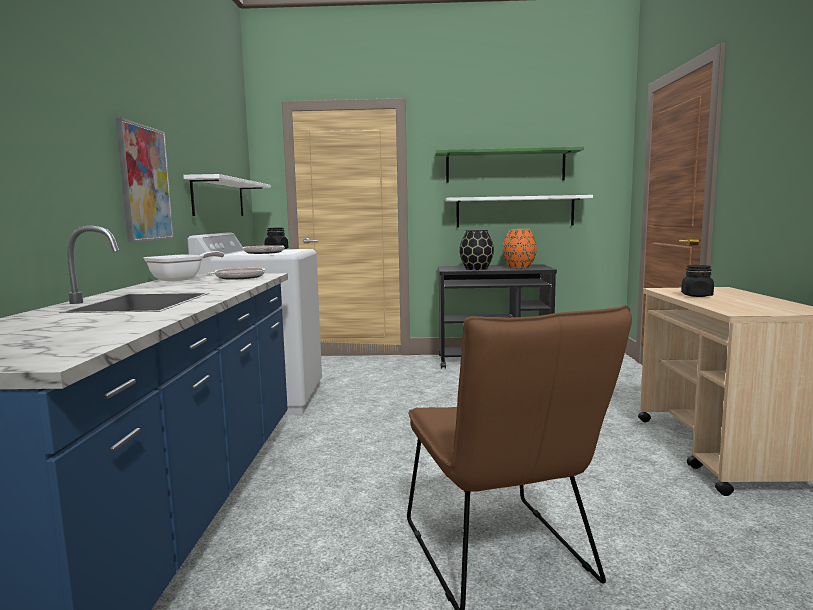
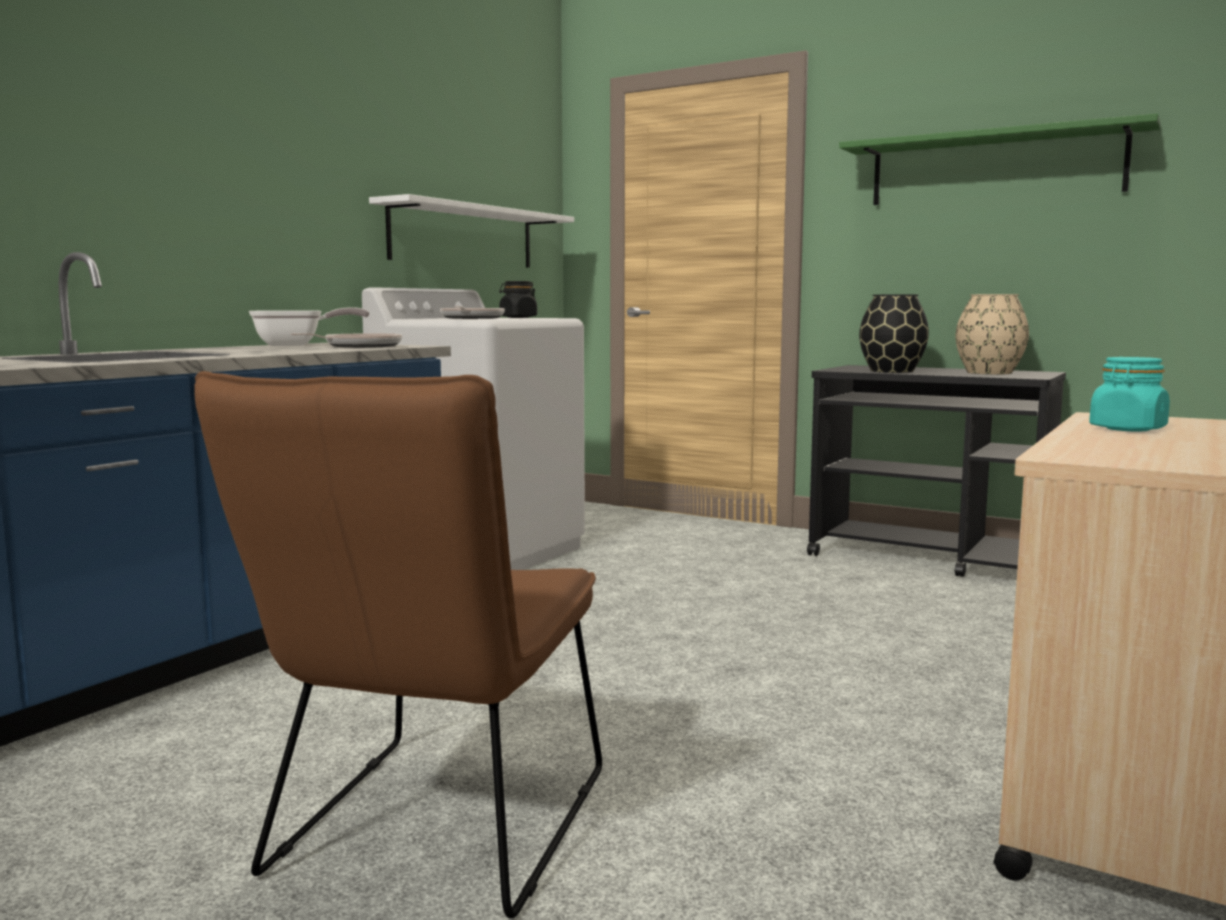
camera: 30 degrees right, 0 degrees up
(145, 183) = (271, 207): picture -> none
(515, 211) = (1010, 261): white shelf -> none
(519, 267) = (990, 373): orange vase -> beige vase
(697, 295) = (1127, 429): black jar -> turquoise jar

